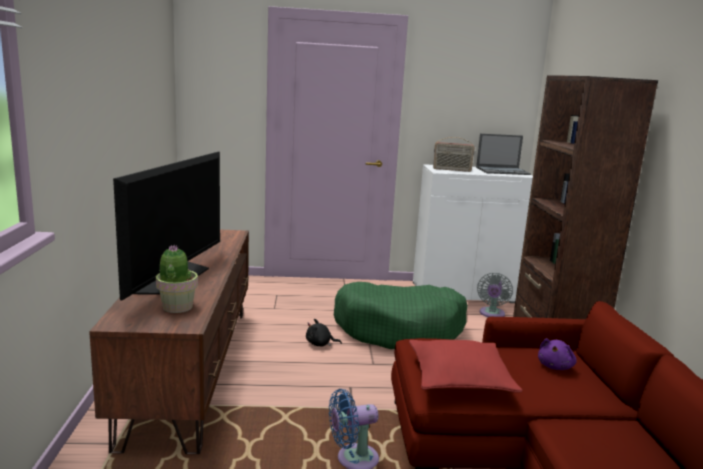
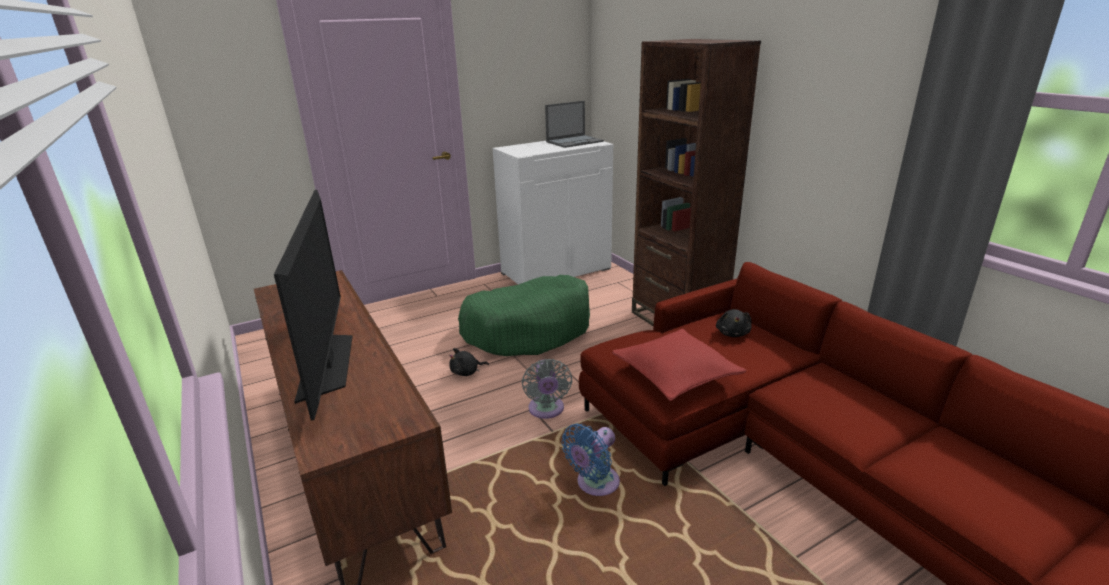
camera: 25 degrees left, 10 degrees up
(177, 307) = (372, 401): potted plant -> none
(452, 170) = (529, 150): radio -> none
(491, 314) = (596, 287): grey fan -> grey fan (546, 410)
(555, 366) = (732, 333): purple plush toy -> black plush toy

